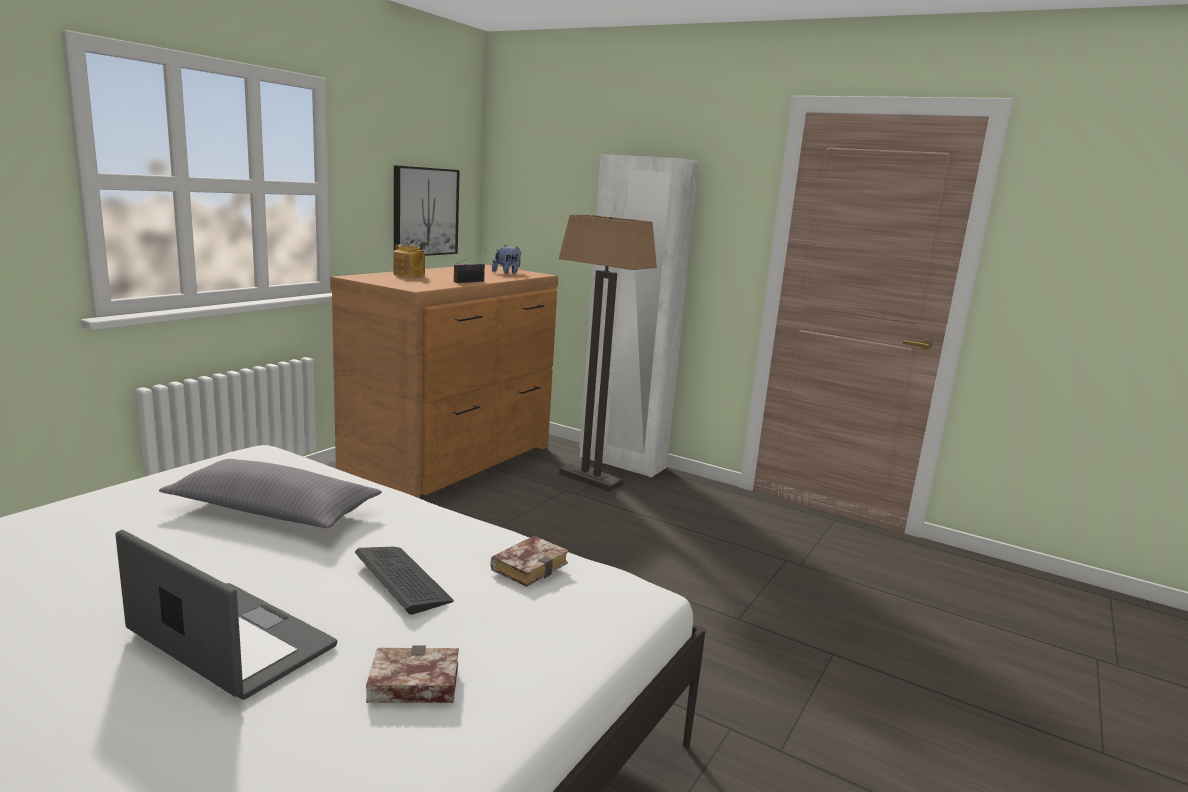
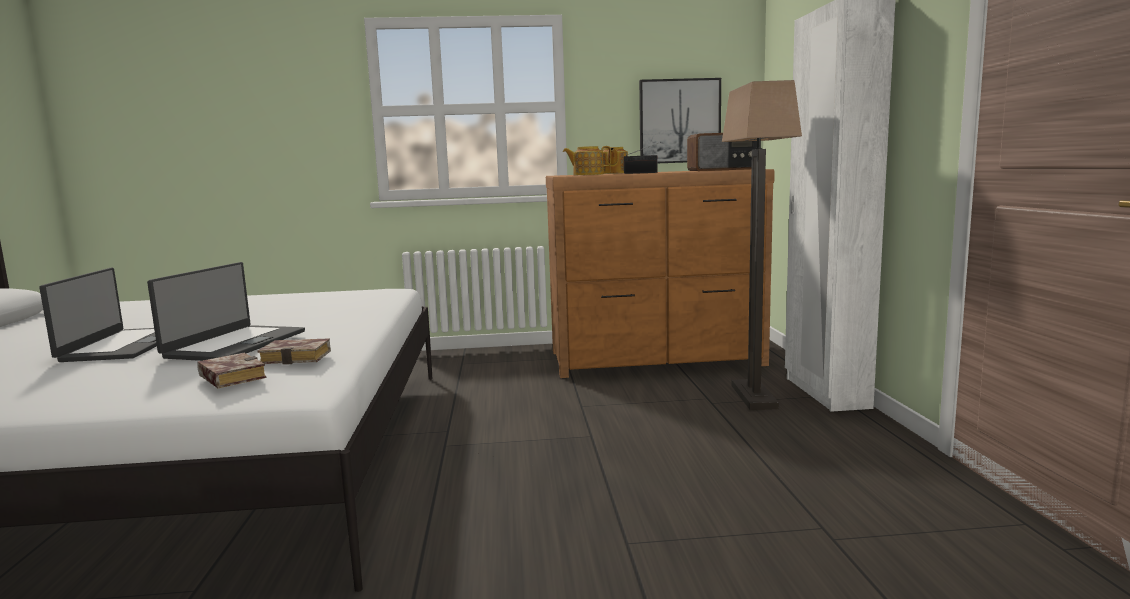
camera: 55 degrees right, 5 degrees down
(274, 512) = (306, 311): grey pillow -> none
(402, 579) = (235, 344): keyboard -> laptop
(410, 686) = (93, 380): book -> book (229, 377)
(424, 284) = (587, 175): none -> teapot
(507, 272) = (723, 170): plush toy -> radio

